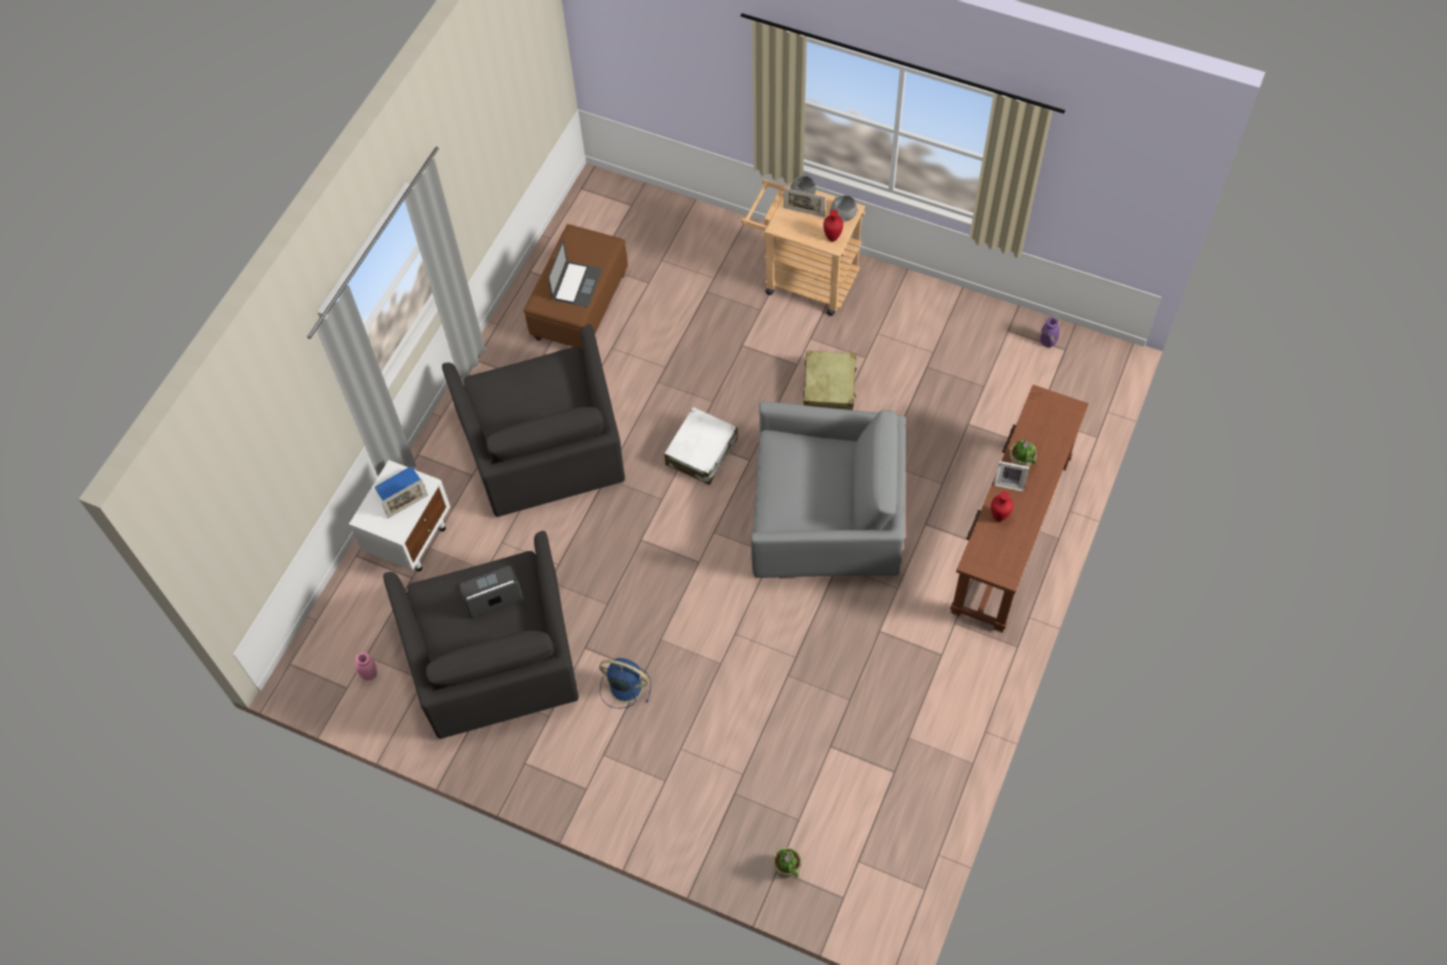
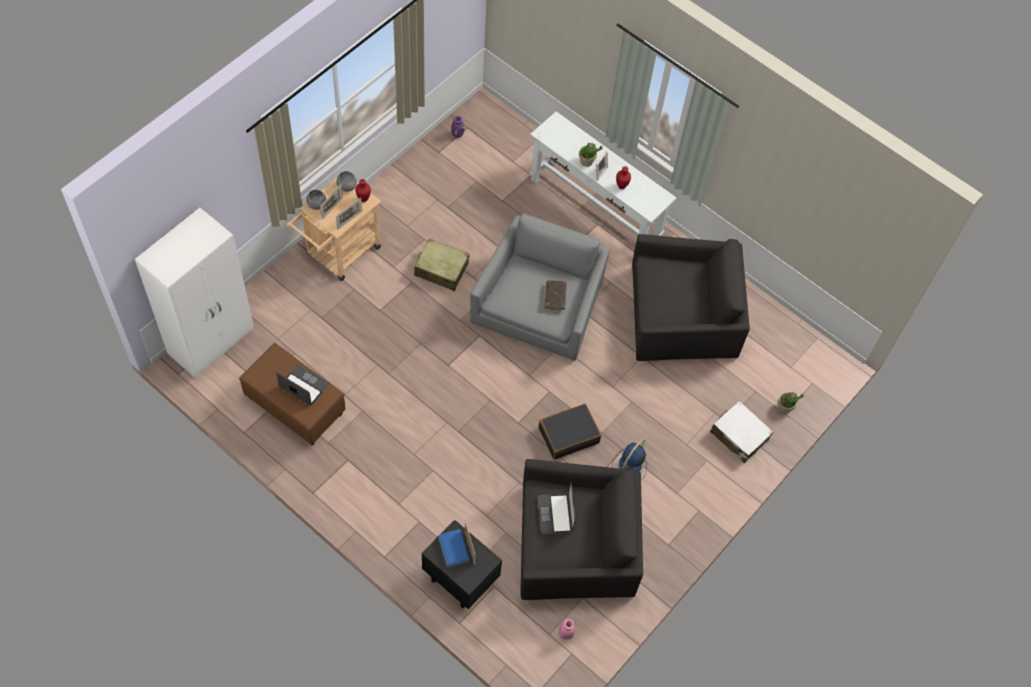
camera: 80 degrees left, 0 degrees up
(411, 539) = (460, 579): white nightstand -> black nightstand
(543, 442) = (409, 464): black armchair -> black armchair (682, 315)
(633, 203) = (212, 341): none -> white wardrobe
(643, 601) = (568, 435): none -> black suitcase
(702, 452) = (461, 363): white suitcase -> white suitcase (739, 435)
(795, 234) = (349, 220): none -> picture frame
(808, 504) = (555, 297): none -> brown book
(1010, 536) = (595, 208): brown console table -> white console table

